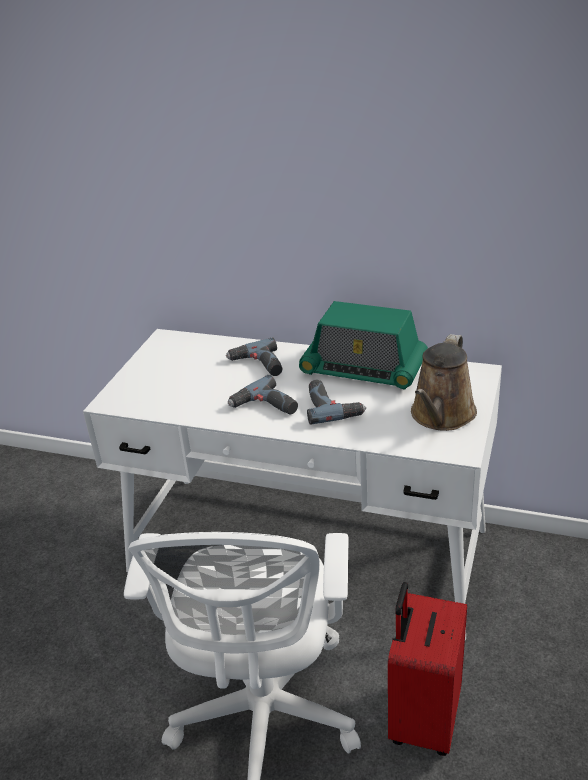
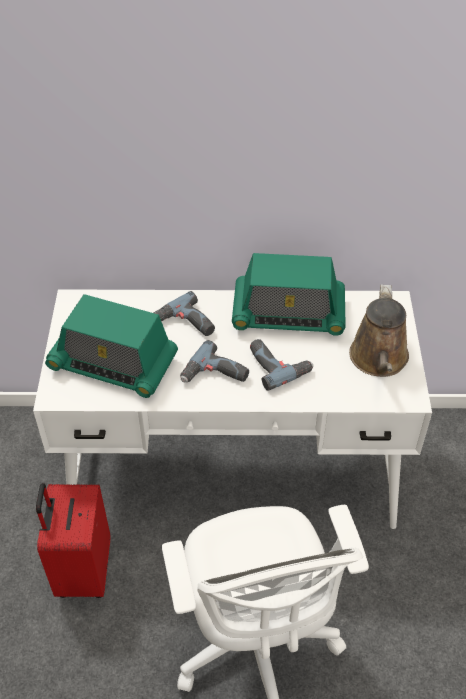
camera: 20 degrees left, 15 degrees up
(174, 386) = (113, 363): none -> radio
(422, 719) = (384, 608): red suitcase -> red suitcase (82, 570)

